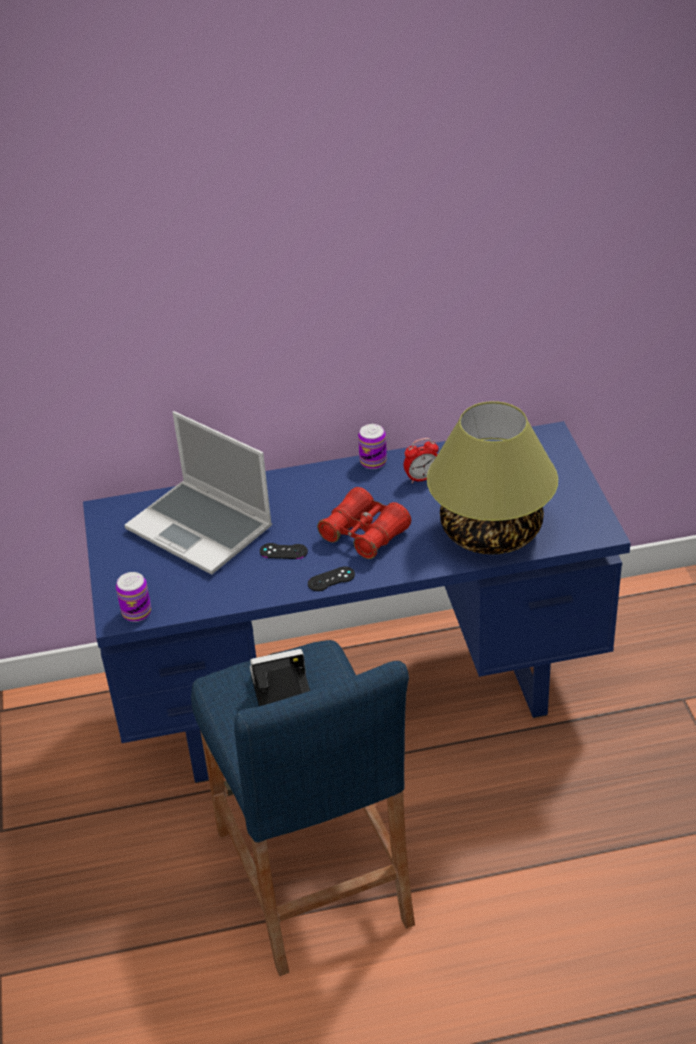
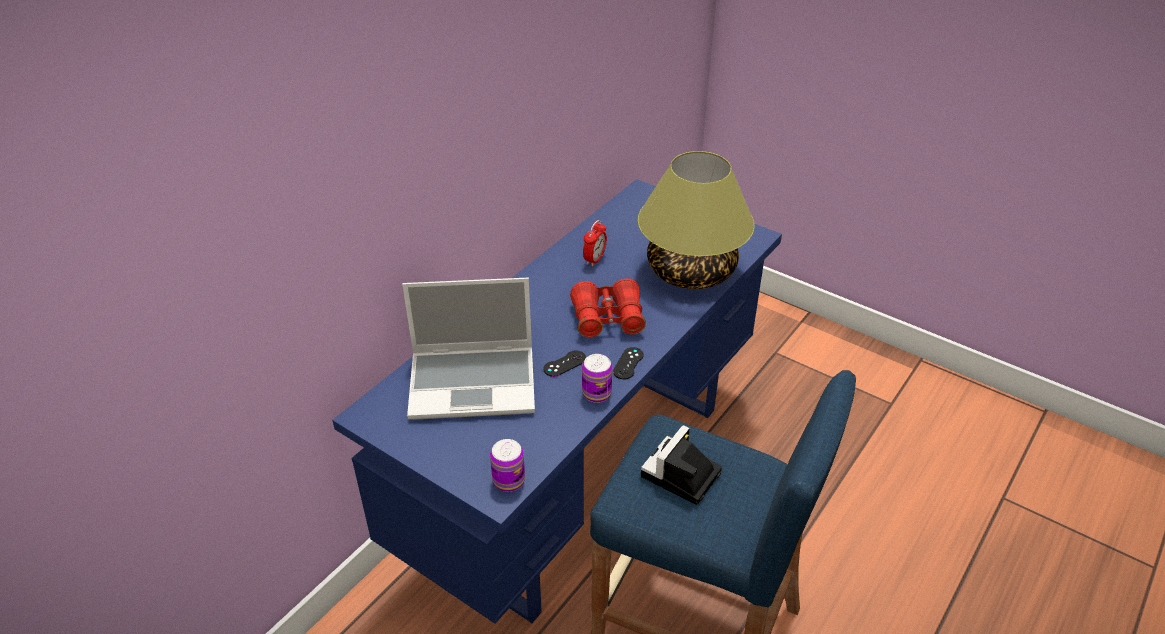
camera: 45 degrees left, 0 degrees up
(373, 462) = (543, 265): can -> can (596, 393)

